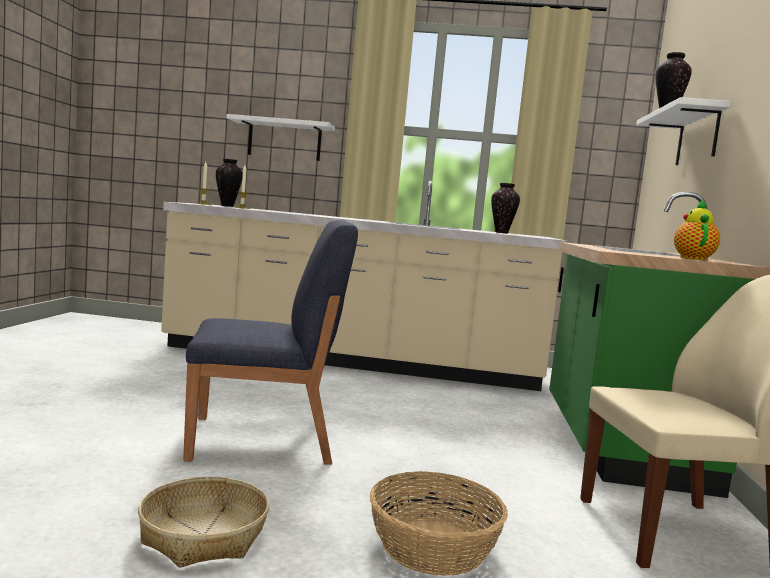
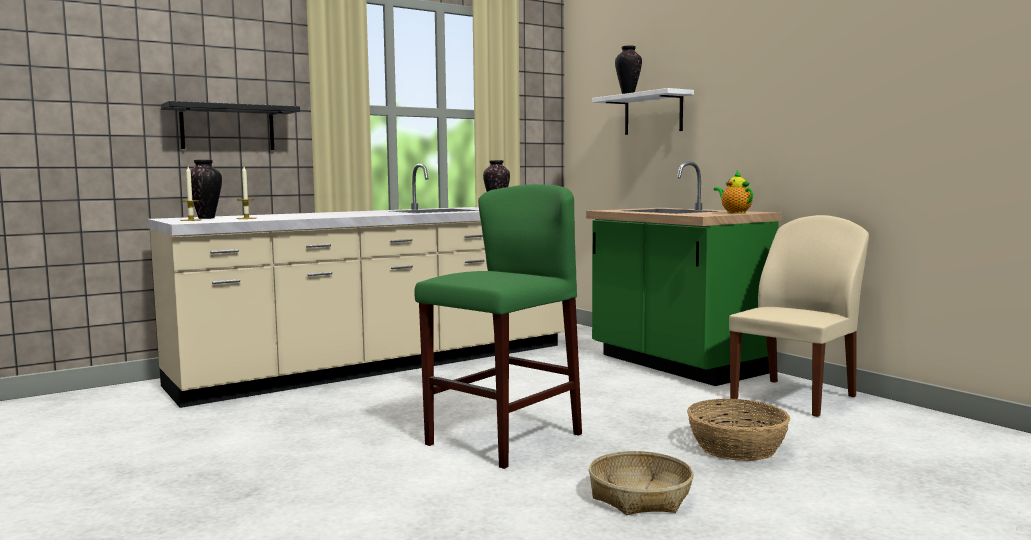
camera: 40 degrees left, 0 degrees up
(263, 439) = (503, 439): blue chair -> green stool
(284, 140) = (227, 128): white shelf -> black shelf

